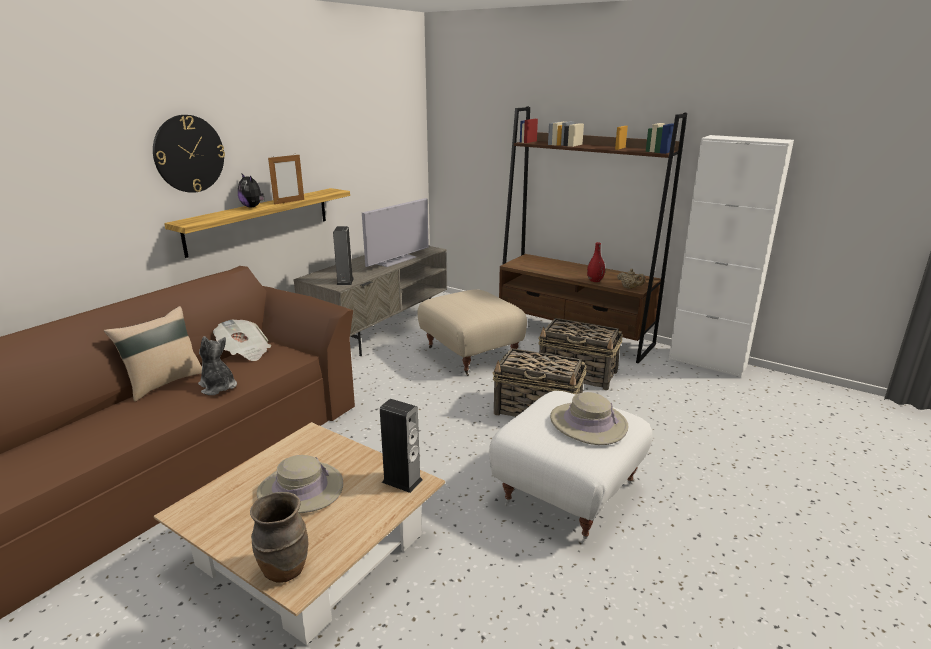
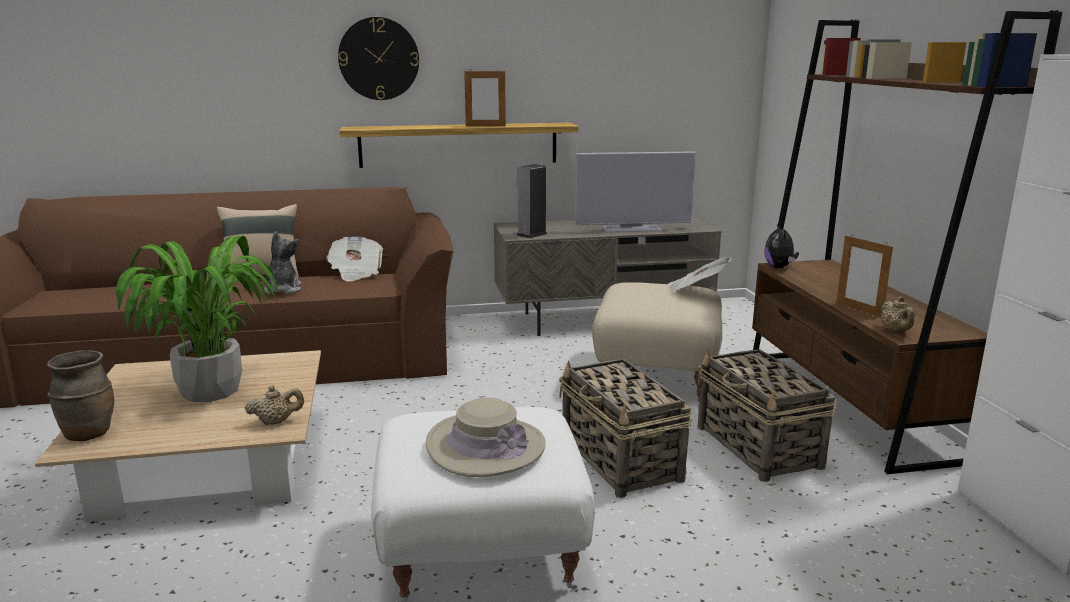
camera: 45 degrees right, 5 degrees down
(253, 207) = (442, 125): plush toy -> plush toy (779, 267)
(300, 489) = (209, 391): beige hat -> potted plant
(402, 481) = (276, 422): speaker -> beige teapot
(482, 292) = (696, 290): none -> newspaper
(595, 280) = (859, 309): red vase -> picture frame

